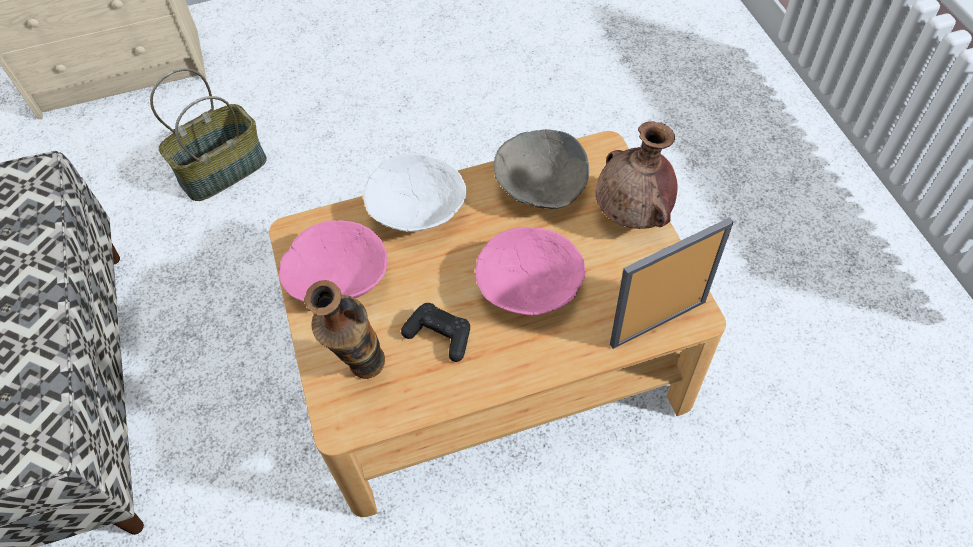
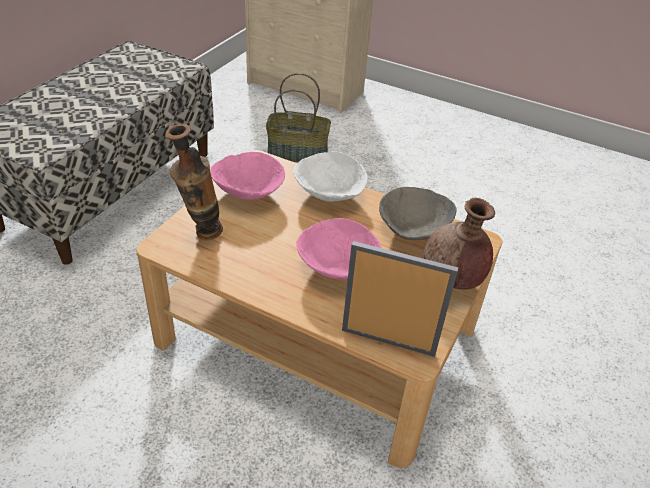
camera: 40 degrees right, 15 degrees down
(439, 336) = (259, 249): black game controller -> none

